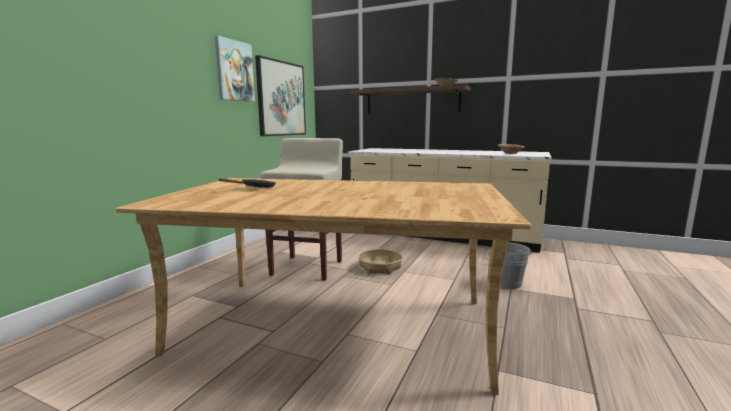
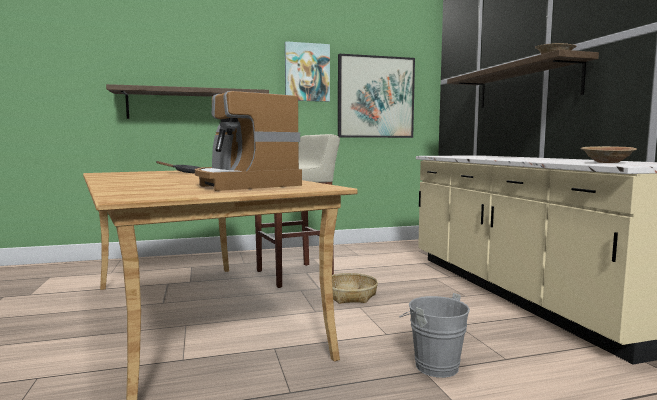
camera: 50 degrees right, 5 degrees down
(130, 101) = (192, 105): none -> shelf
(423, 191) = (242, 184): none -> coffee machine

